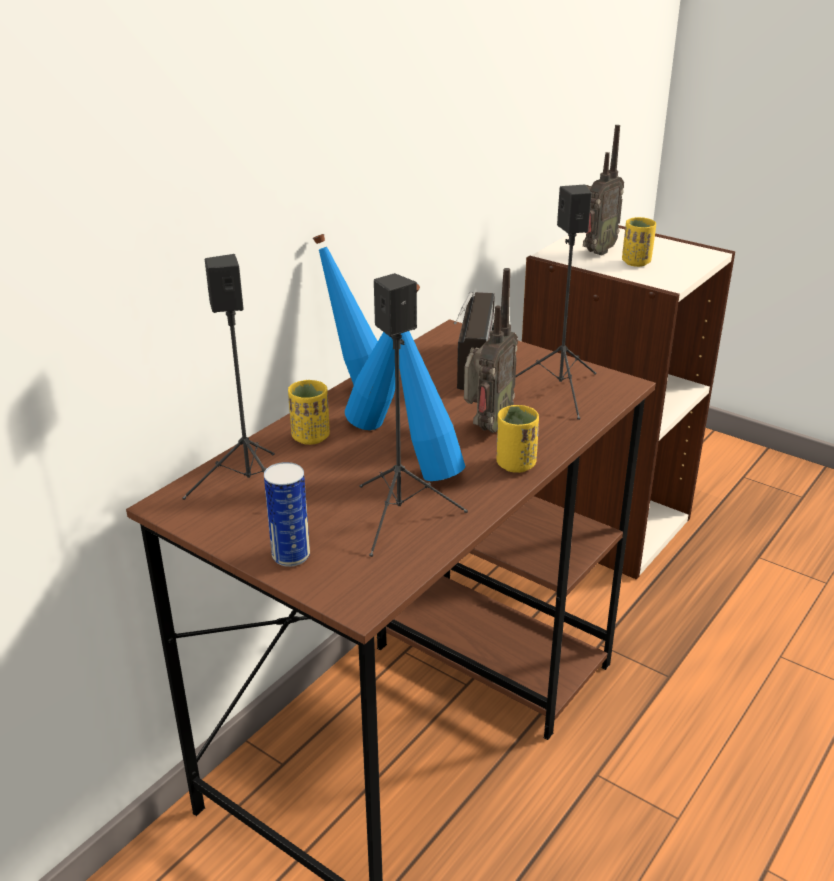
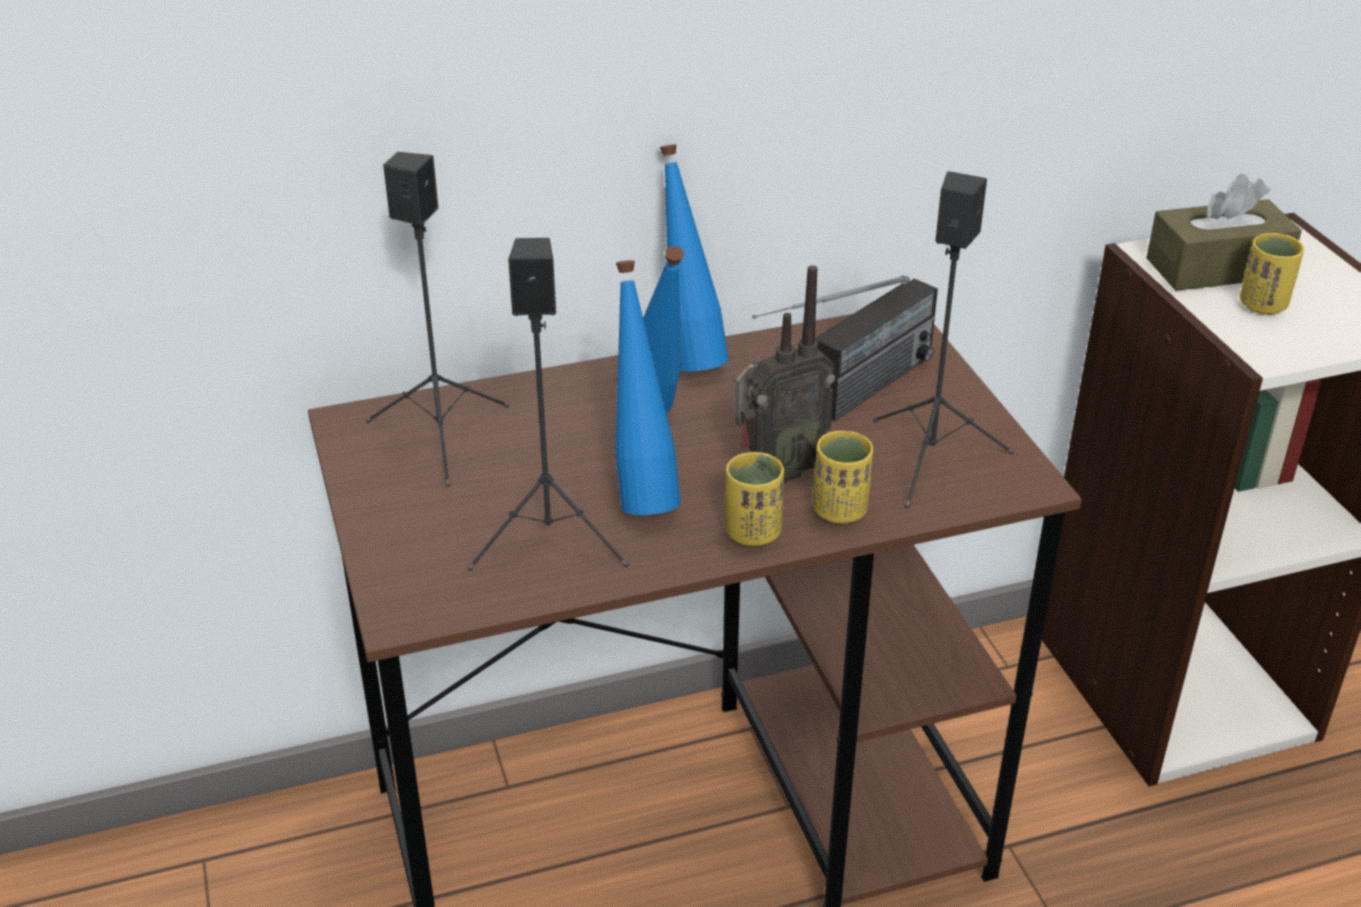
camera: 35 degrees right, 5 degrees up
(291, 556) = (395, 532): can -> none
(310, 437) = (568, 401): yellow cup -> yellow cup (840, 510)
(593, 252) = (1217, 268): radio -> brown tissue box

